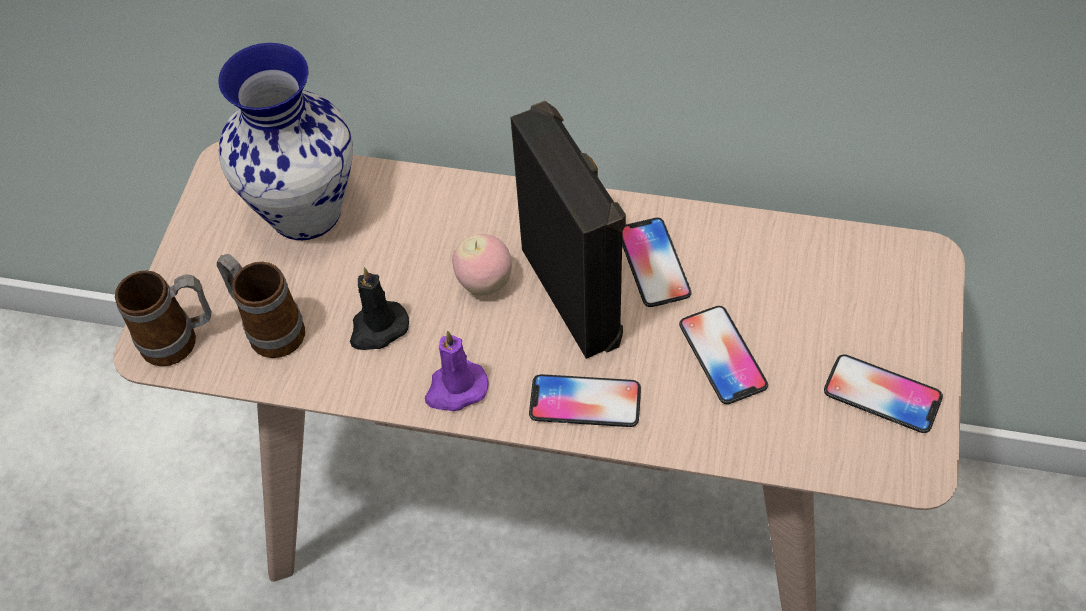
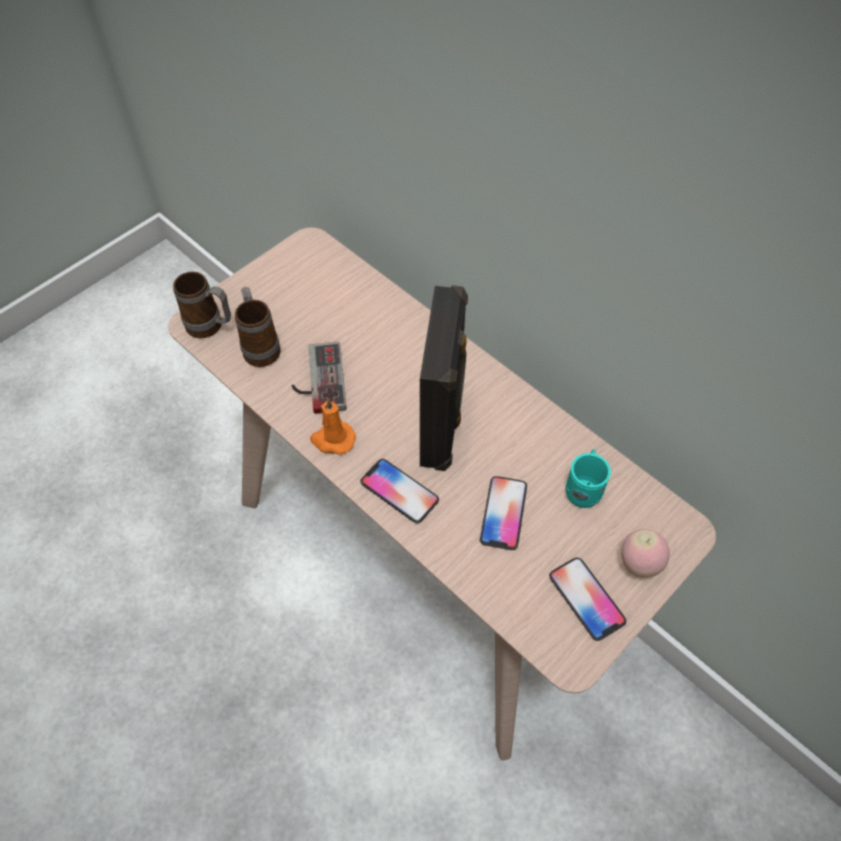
camera: 30 degrees right, 0 degrees up
(304, 213) = (328, 292): vase -> none
(377, 328) = (317, 380): black candle -> game controller
(455, 389) = (332, 439): purple candle -> orange candle
(484, 282) = (396, 387): apple -> apple (639, 564)
(653, 263) = (505, 433): phone -> none
(787, 276) = (583, 489): none -> turquoise mug

